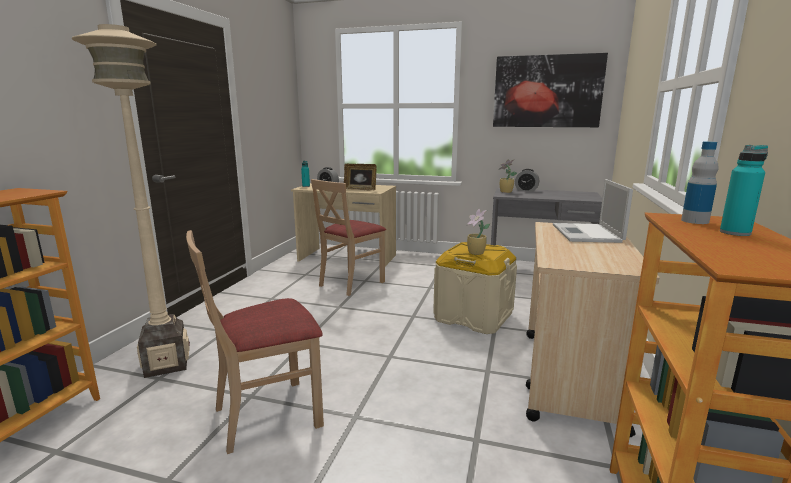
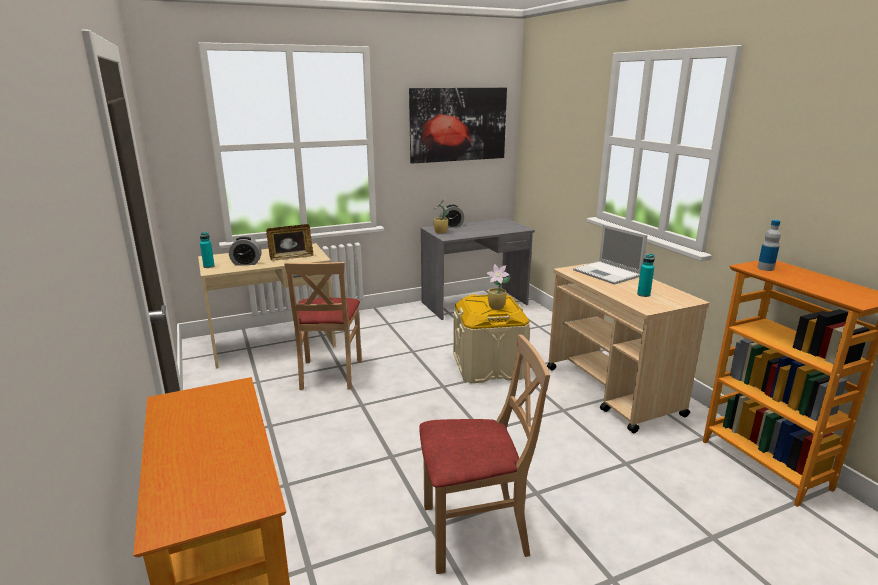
camera: 40 degrees left, 5 degrees up
(166, 364) = (287, 551): beige floor lamp -> none
(267, 415) = (474, 532): beige chair -> beige chair turned 120 degrees counterclockwise
(735, 233) = (799, 275): turquoise bottle -> turquoise bottle (643, 294)

